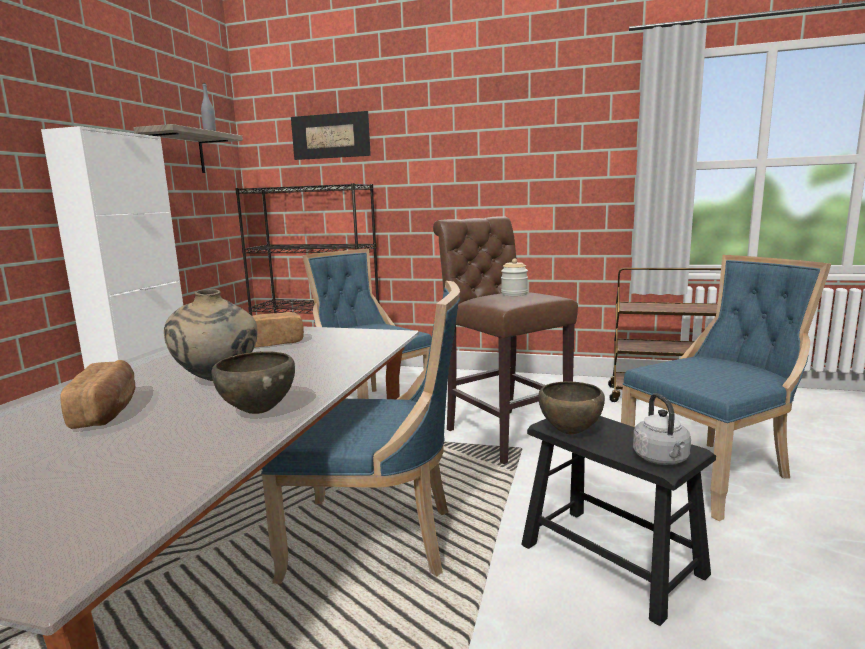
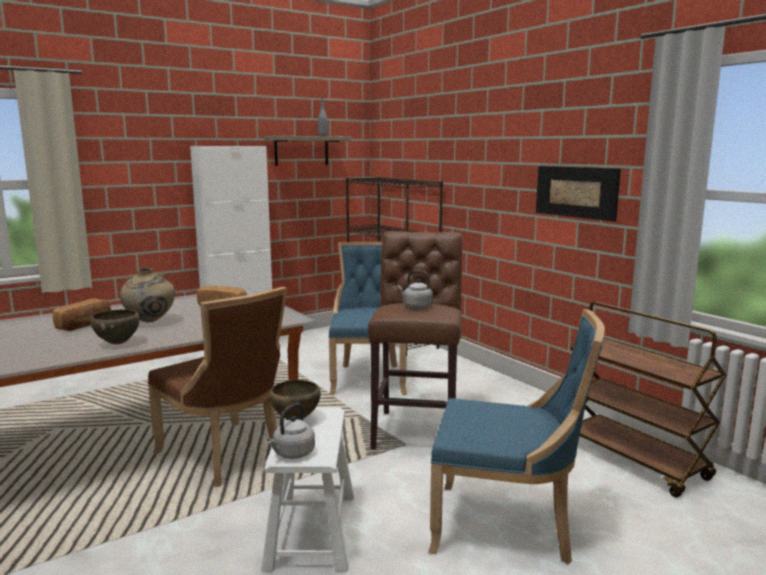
camera: 40 degrees right, 0 degrees up
(330, 136) = (420, 136): picture -> picture (575, 192)
(377, 540) = (225, 456): blue chair -> brown chair
(514, 294) = (416, 306): jar -> grey kettle
(611, 559) = (312, 530): black stool -> white stool

